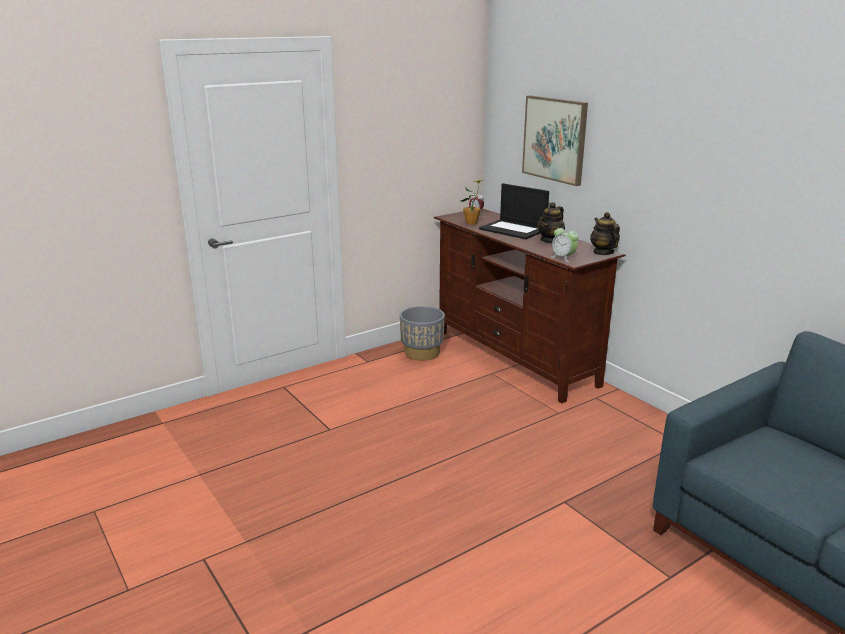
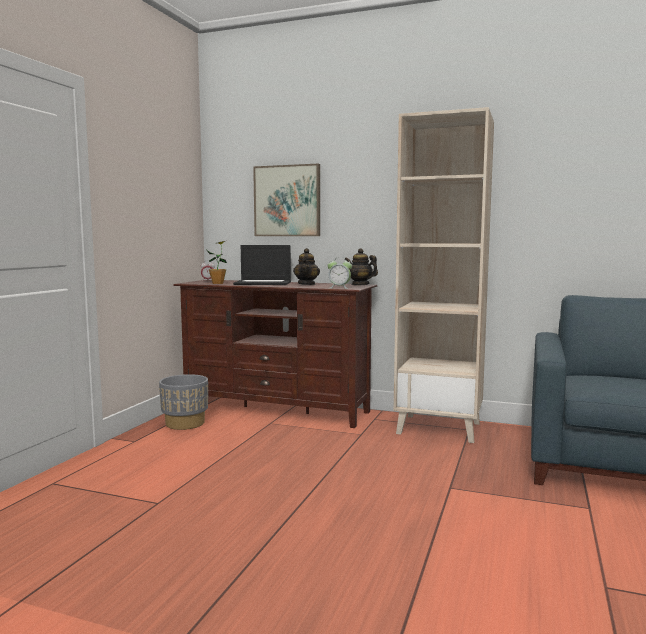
camera: 35 degrees left, 15 degrees down
(649, 431) = (439, 428): none -> beige bookcase

